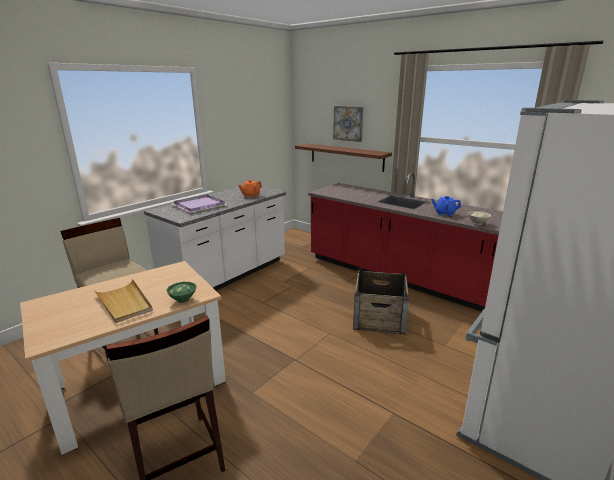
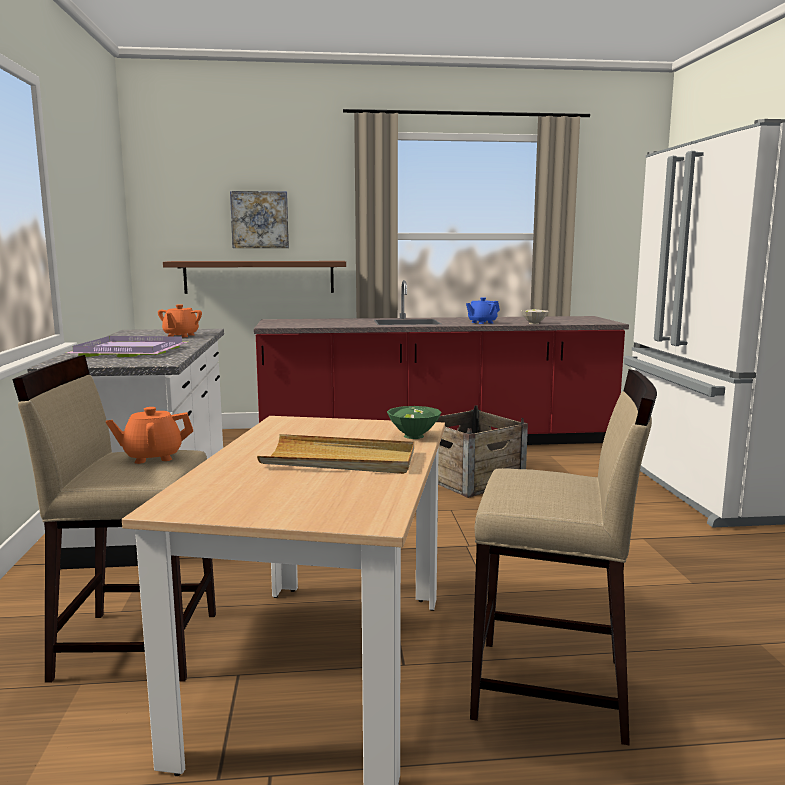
camera: 45 degrees left, 10 degrees down
(120, 269) = (152, 457): none -> orange teapot

